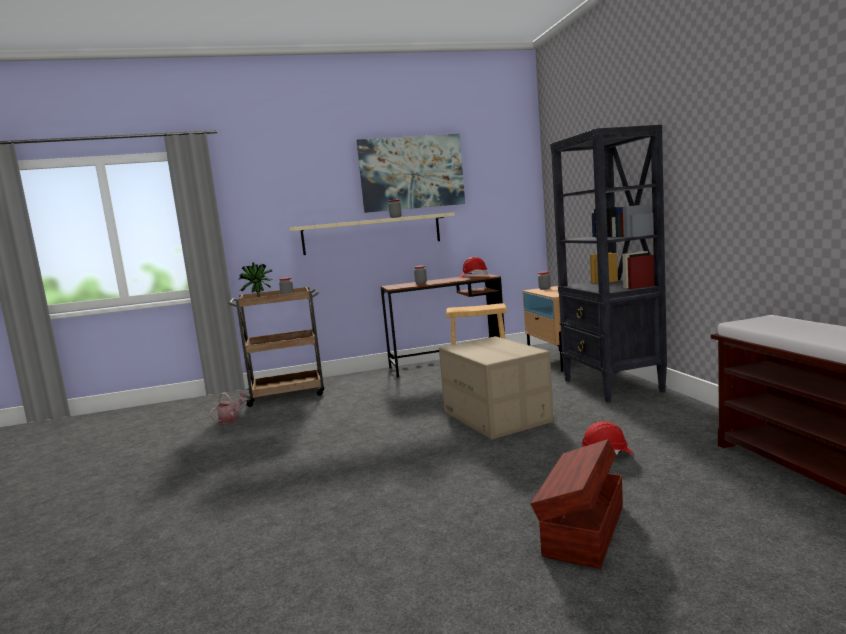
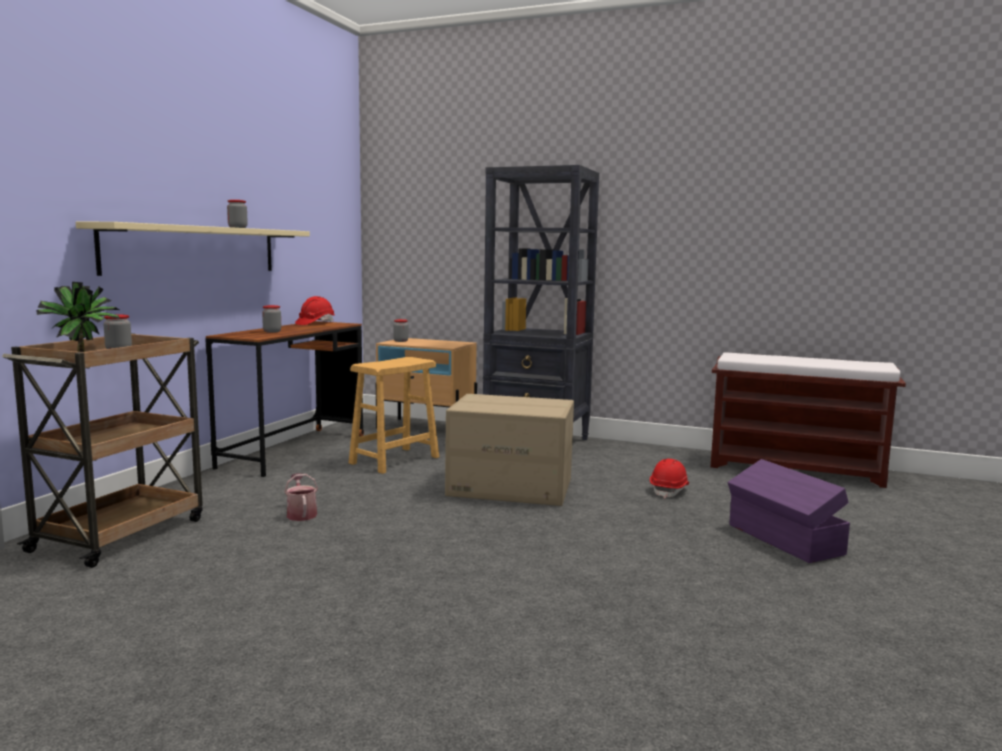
camera: 55 degrees left, 0 degrees up
(231, 419) = (111, 591): watering can -> watering can (301, 514)
(411, 173) = (243, 163): picture -> none
(582, 530) = (784, 540): brown storage box -> purple storage box

